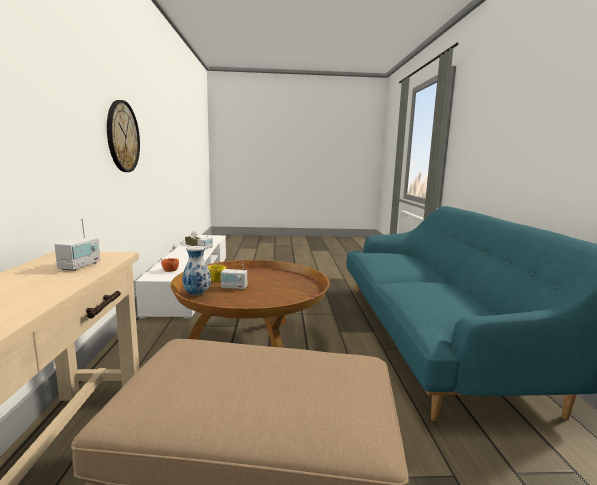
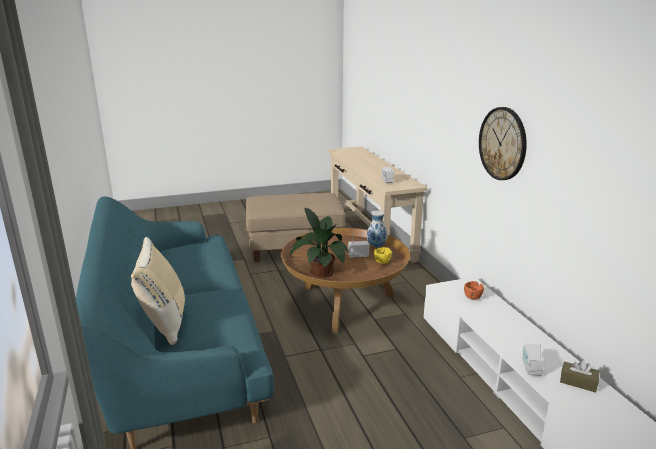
camera: 165 degrees right, 10 degrees up
(289, 280) = (320, 271): none -> potted plant
(426, 262) = (164, 322): none -> beige pillow

